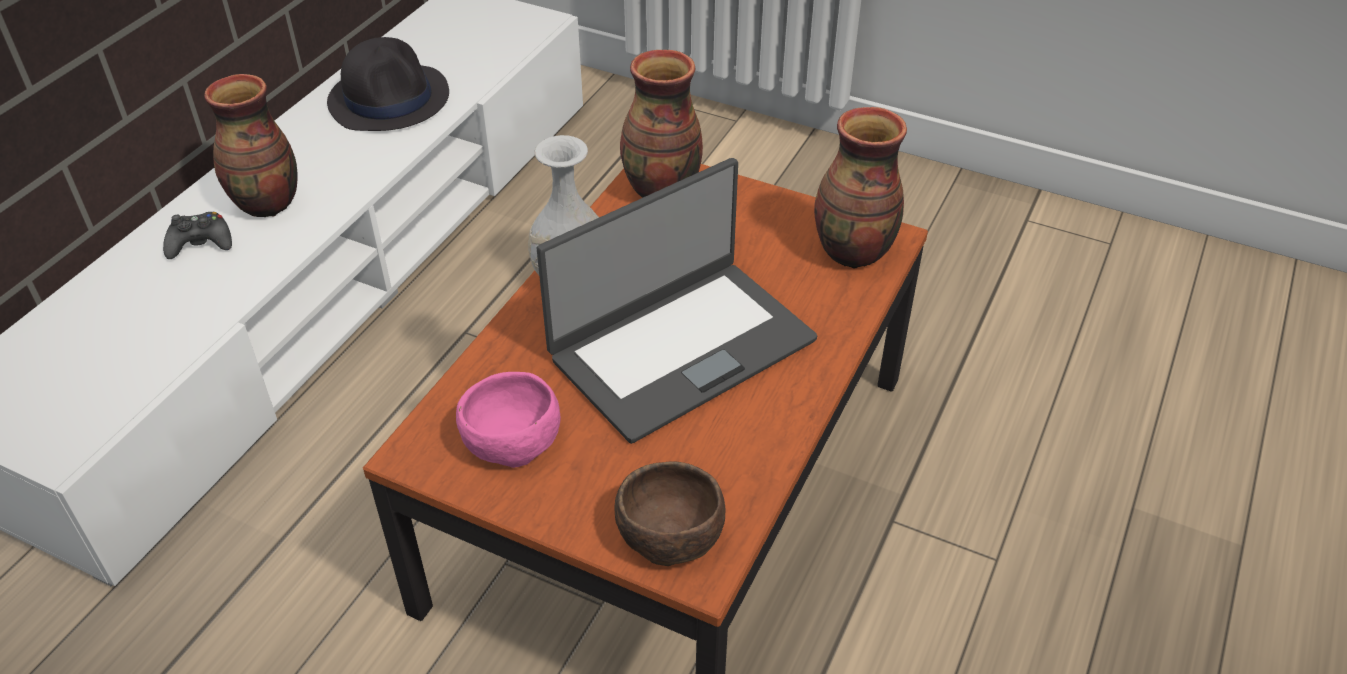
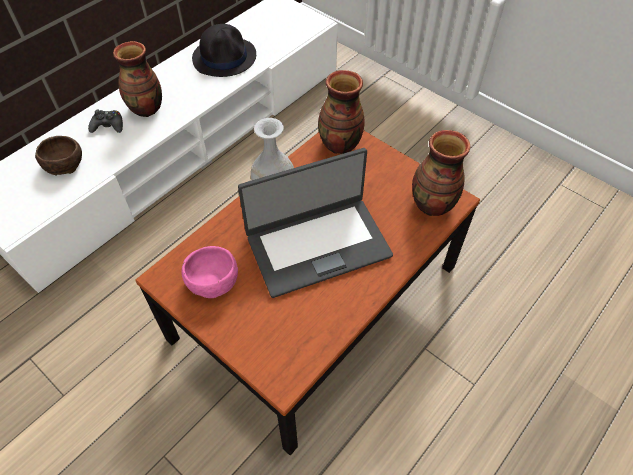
camera: 15 degrees right, 10 degrees up
(668, 532) = (274, 355): brown bowl -> brown bowl (64, 164)

